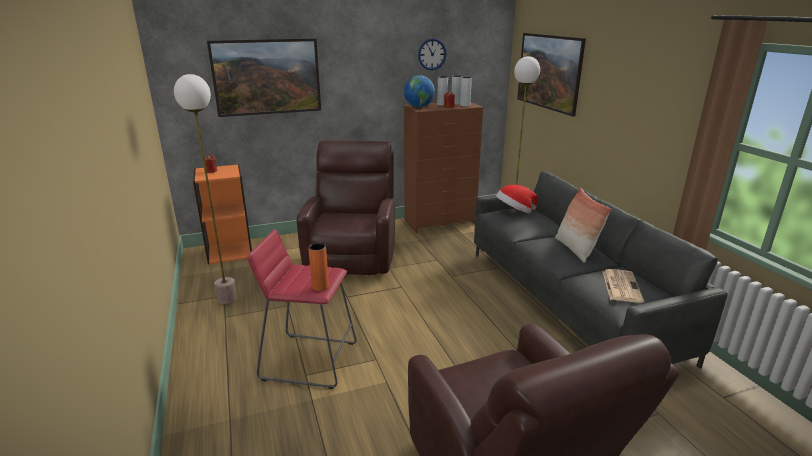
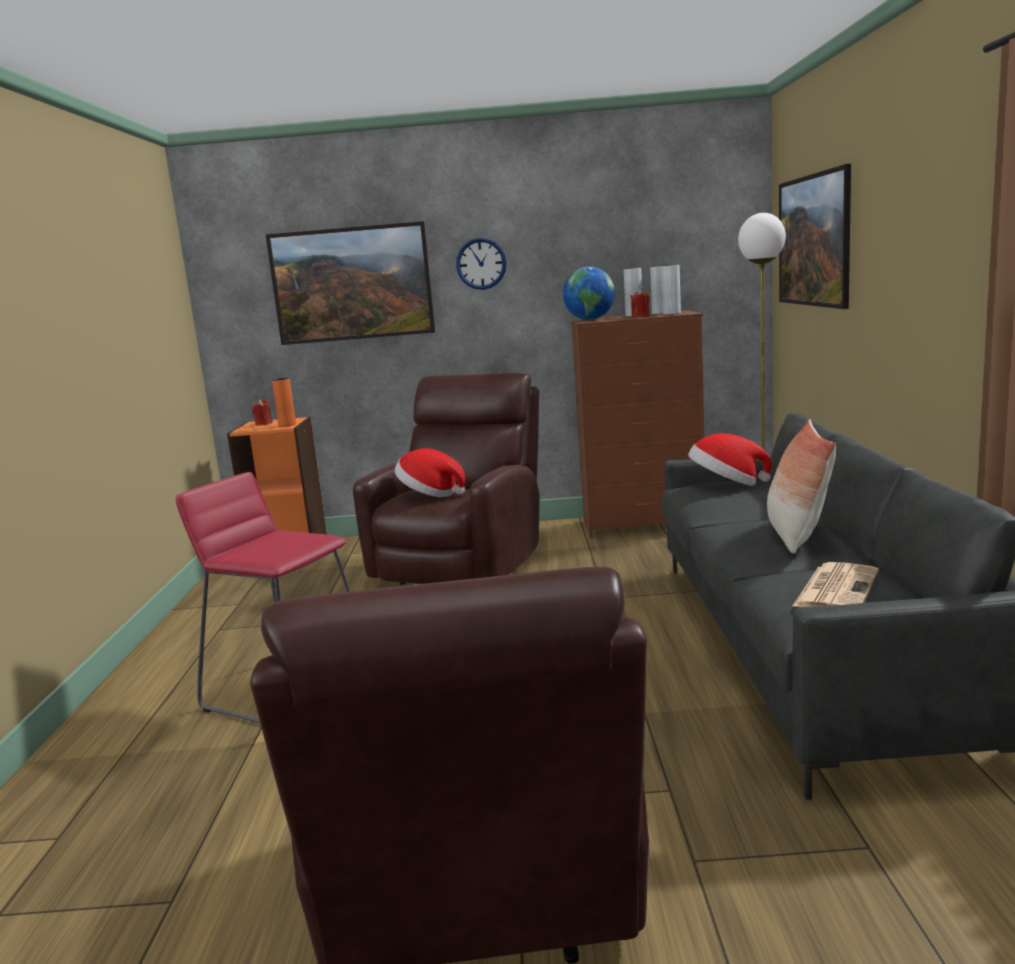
camera: 20 degrees right, 10 degrees down
(227, 299) = (240, 608): floor lamp -> none
(320, 287) = (280, 554): orange vase -> orange vase (287, 425)
(341, 219) = (430, 494): none -> hat
(432, 54) = (619, 235): wall clock -> wall clock (481, 264)

